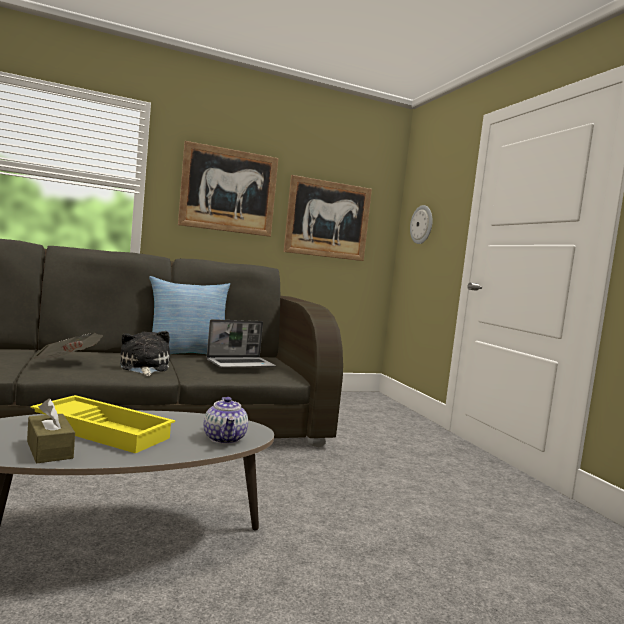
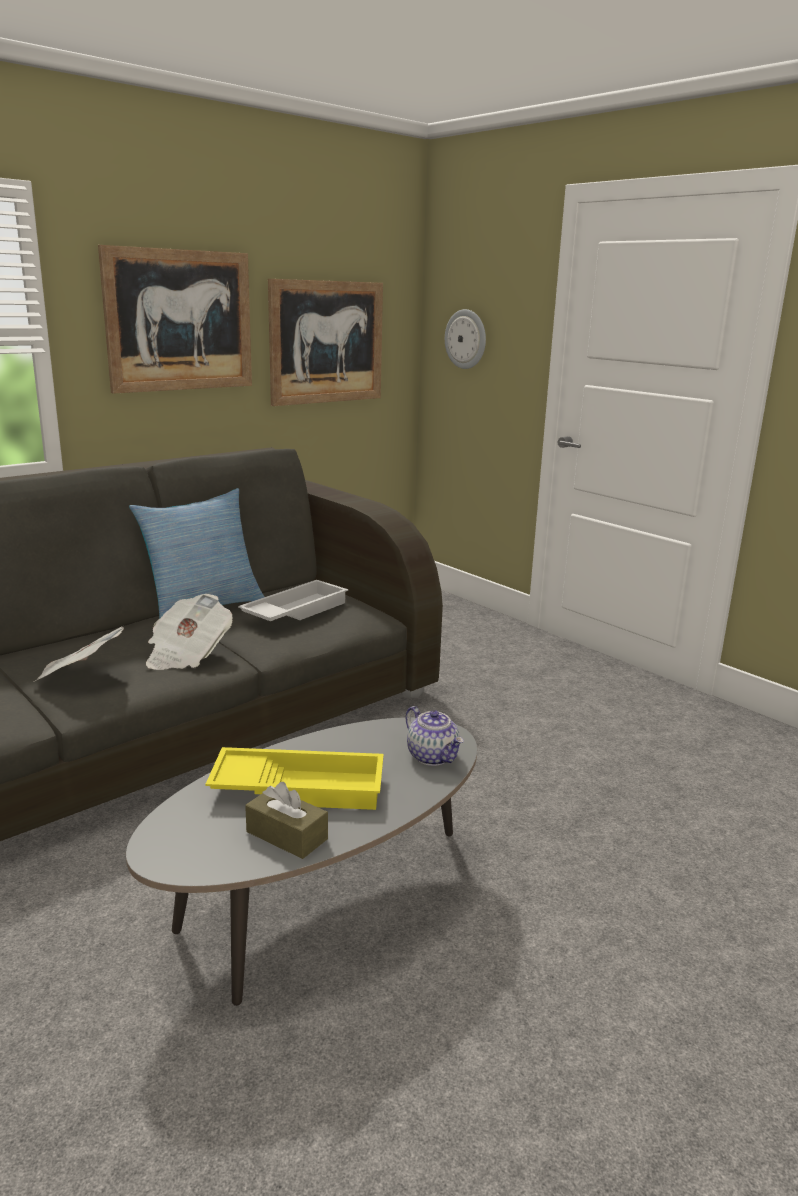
camera: 20 degrees left, 15 degrees up
(144, 368) = (187, 655): plush toy -> newspaper
(241, 364) = (294, 610): laptop -> white tray

